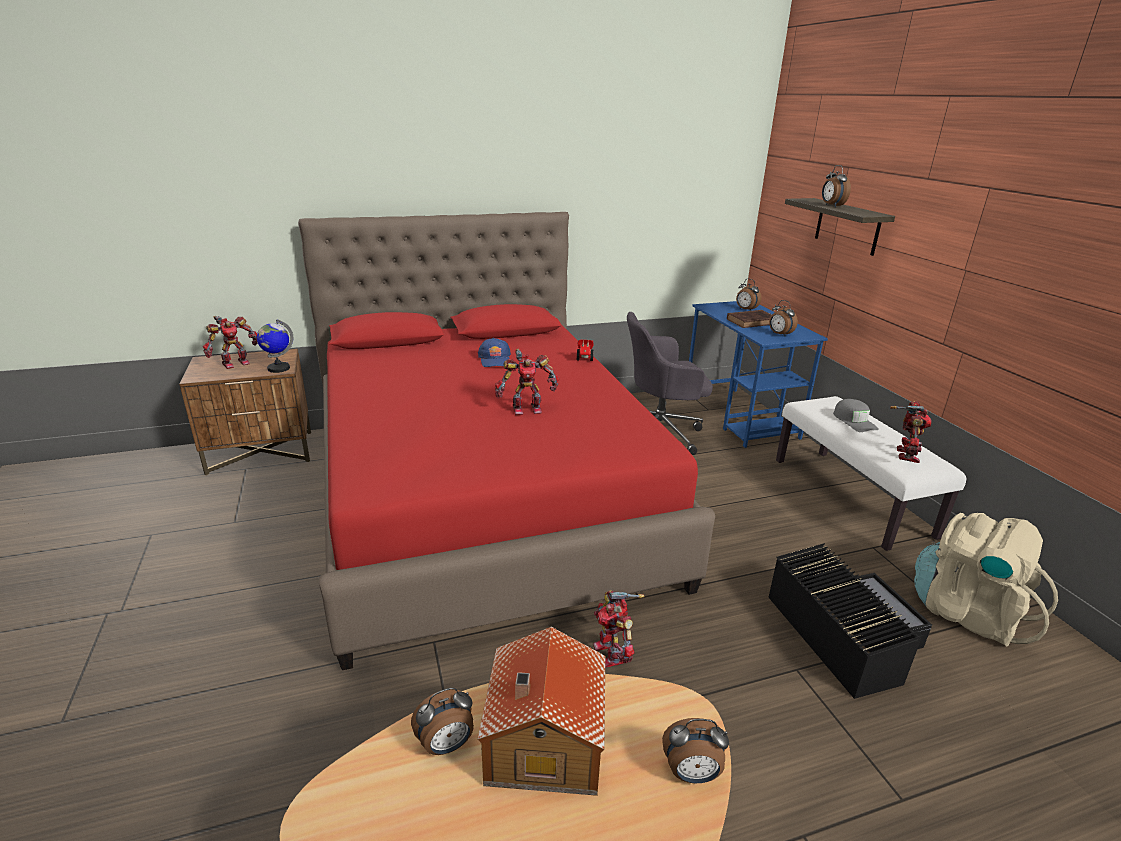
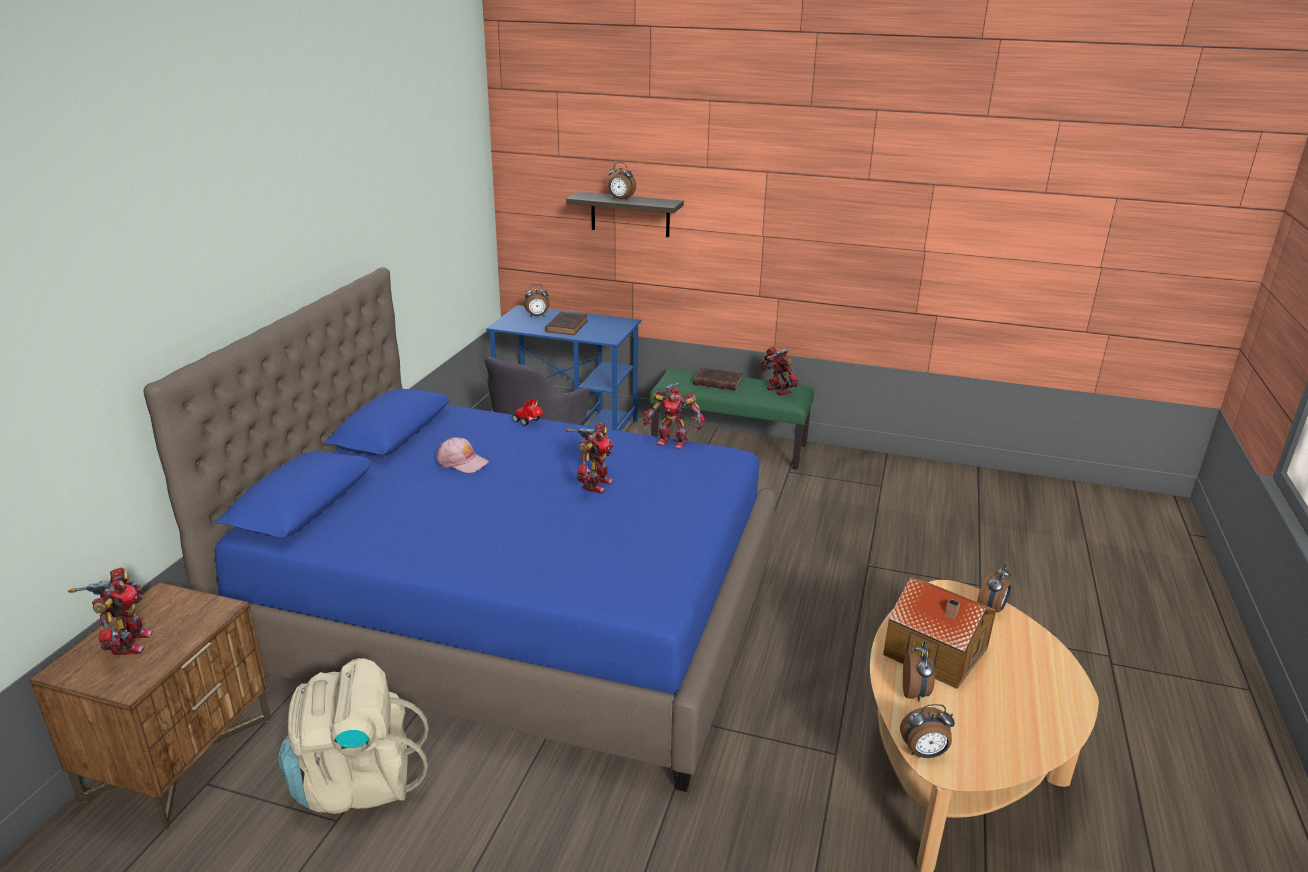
camera: 55 degrees left, 0 degrees up
(278, 368) = (211, 611): globe -> none
(483, 496) = (516, 614): red bed -> blue bed
(495, 360) = (462, 462): blue cap -> pink cap
(612, 653) = (790, 633): toy robot -> toy robot (672, 441)
(779, 334) = (608, 330): alarm clock -> alarm clock (924, 753)
(843, 632) = (852, 530): black storage box -> none
(851, 497) = (730, 446): white bench -> green bench
(854, 421) = (716, 382): grey cap -> brown book
(967, 612) = (873, 479): beige backpack -> beige backpack (357, 783)

